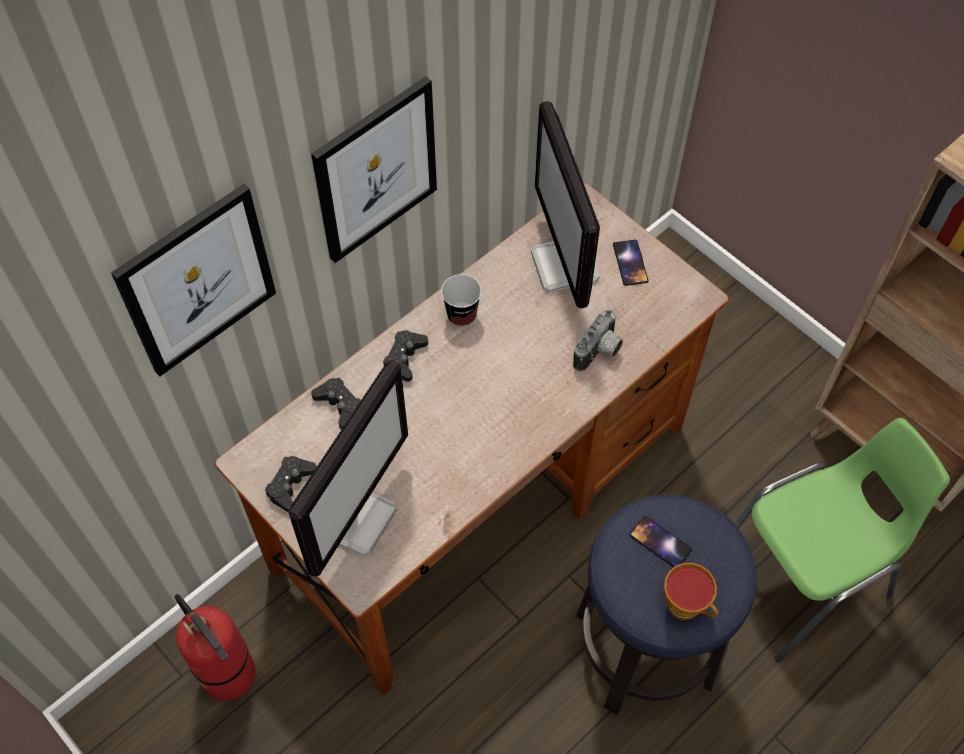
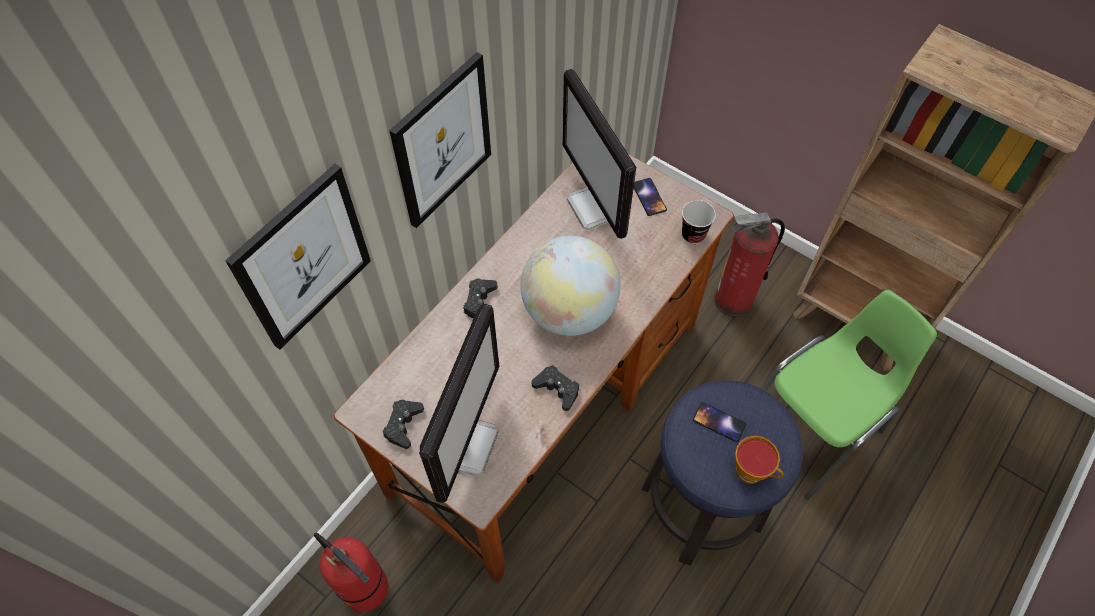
camera: 10 degrees left, 0 degrees up
(340, 405) = (433, 350): black game controller -> black game controller (557, 389)
(461, 315) = (520, 259): cup -> cup (693, 235)
(506, 384) = (569, 311): none -> globe
(600, 352) = (640, 273): camera -> none
(737, 405) = (733, 300): none -> fire extinguisher

